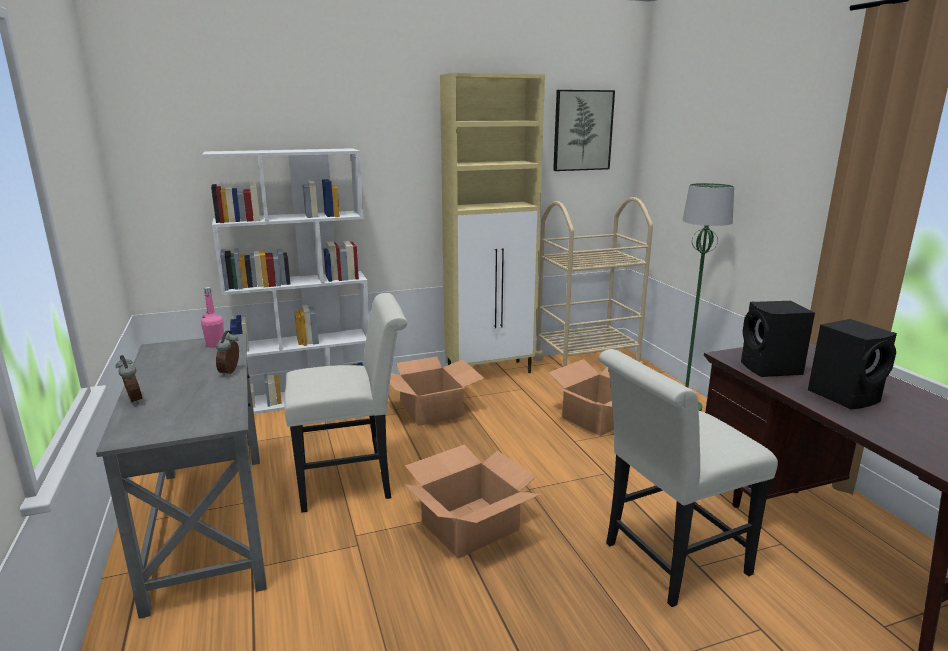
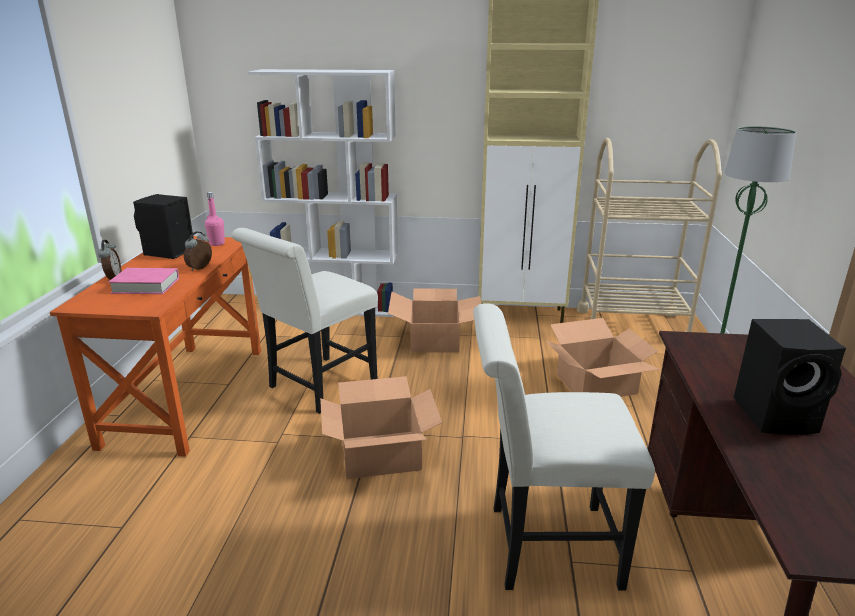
camera: 25 degrees right, 5 degrees up
(187, 401) = (146, 286): none -> pink book
(209, 525) = (187, 395): grey desk -> orange desk
(353, 480) = (317, 387): white chair -> white chair turned 120 degrees clockwise
(582, 130) = (661, 56): picture -> none
(771, 369) = (719, 365): black speaker -> black speaker (168, 252)

